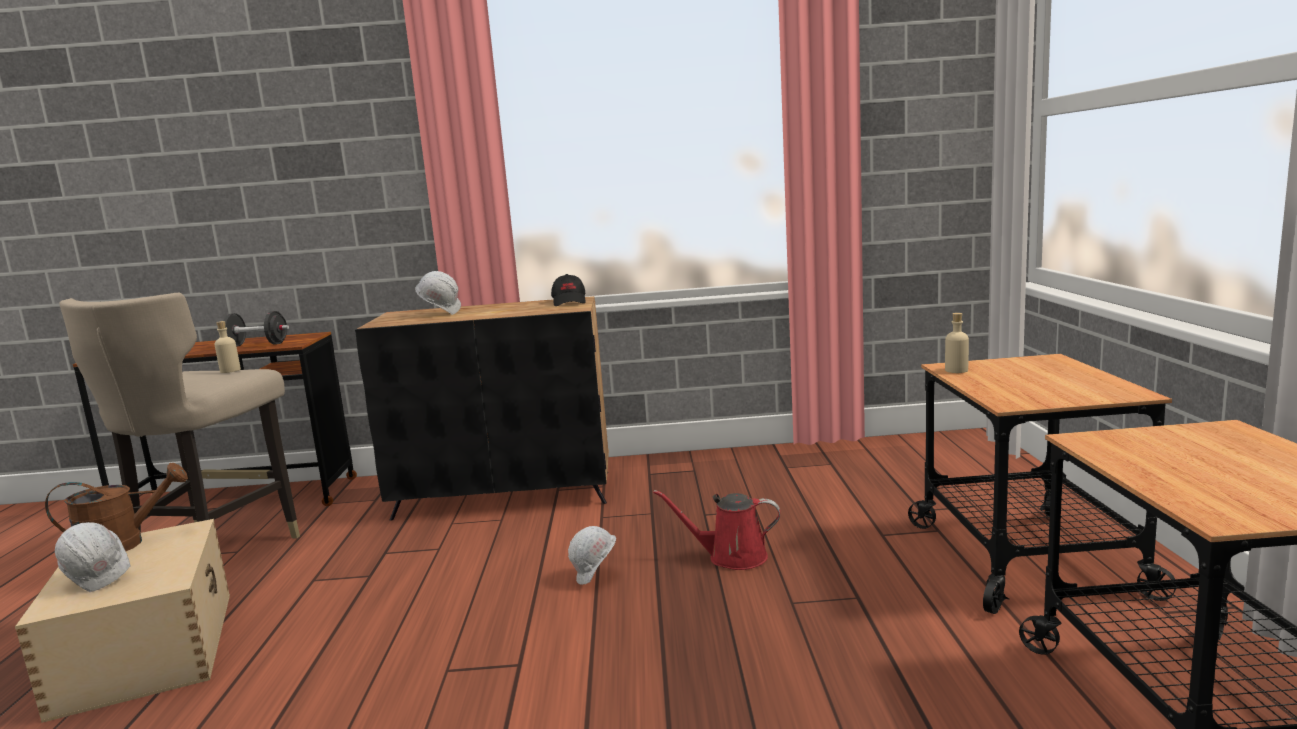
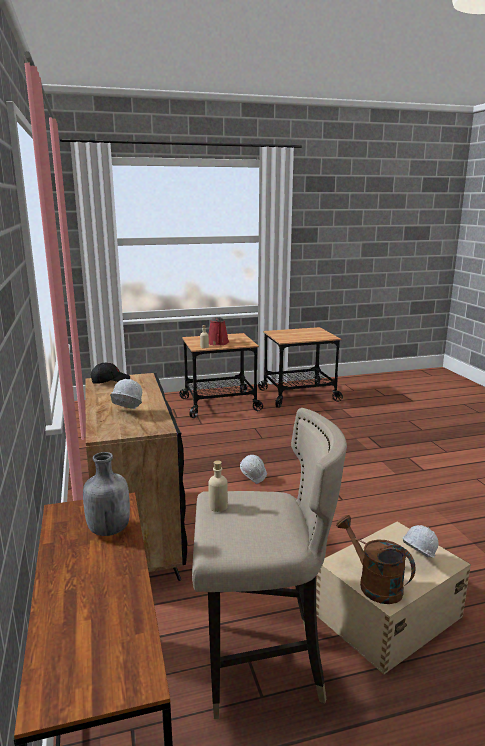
camera: 105 degrees left, 5 degrees up
(257, 345) = (108, 529): black dumbbell -> grey bottle
(731, 557) = (226, 450): red watering can -> red watering can (218, 343)

